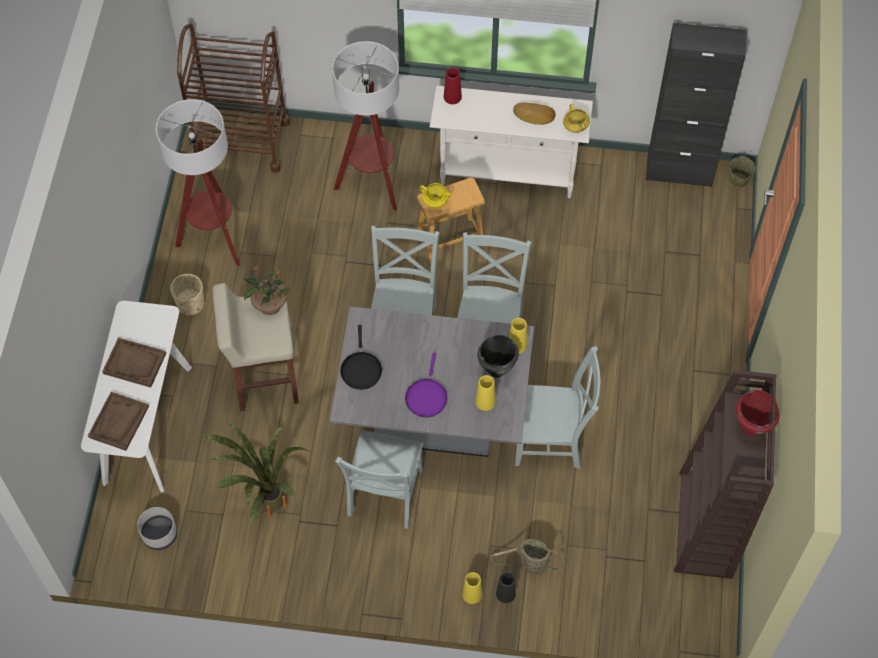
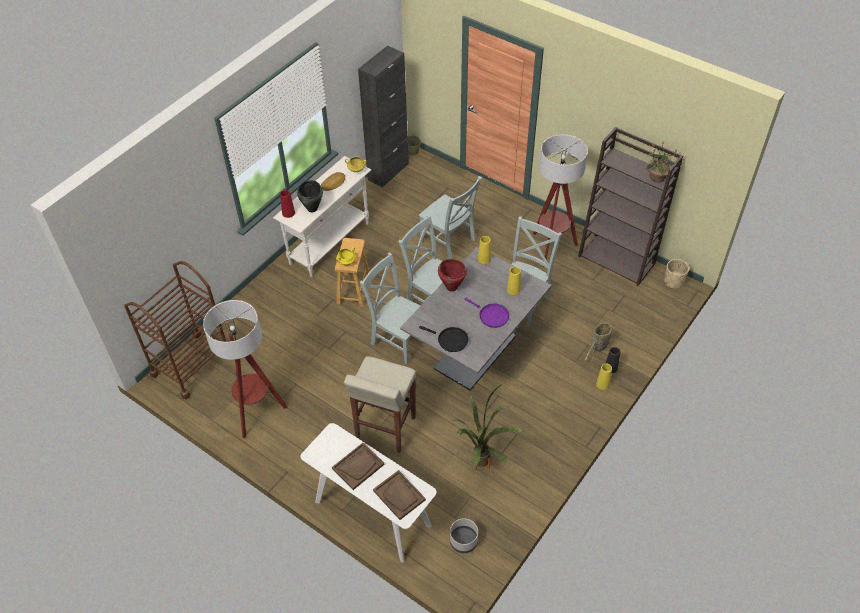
camera: 60 degrees left, 10 degrees down
(190, 304) = (296, 447): beige planter -> beige planter (673, 282)
(269, 305) = (371, 366): potted plant -> potted plant (656, 177)
(372, 184) = (283, 310): floor lamp -> floor lamp (551, 248)
(384, 495) = (510, 400): grey chair -> grey chair (449, 241)
(497, 370) = (495, 275): black cooking pot -> black cooking pot (312, 208)
(751, 428) = (629, 161): red cooking pot -> red cooking pot (451, 287)

